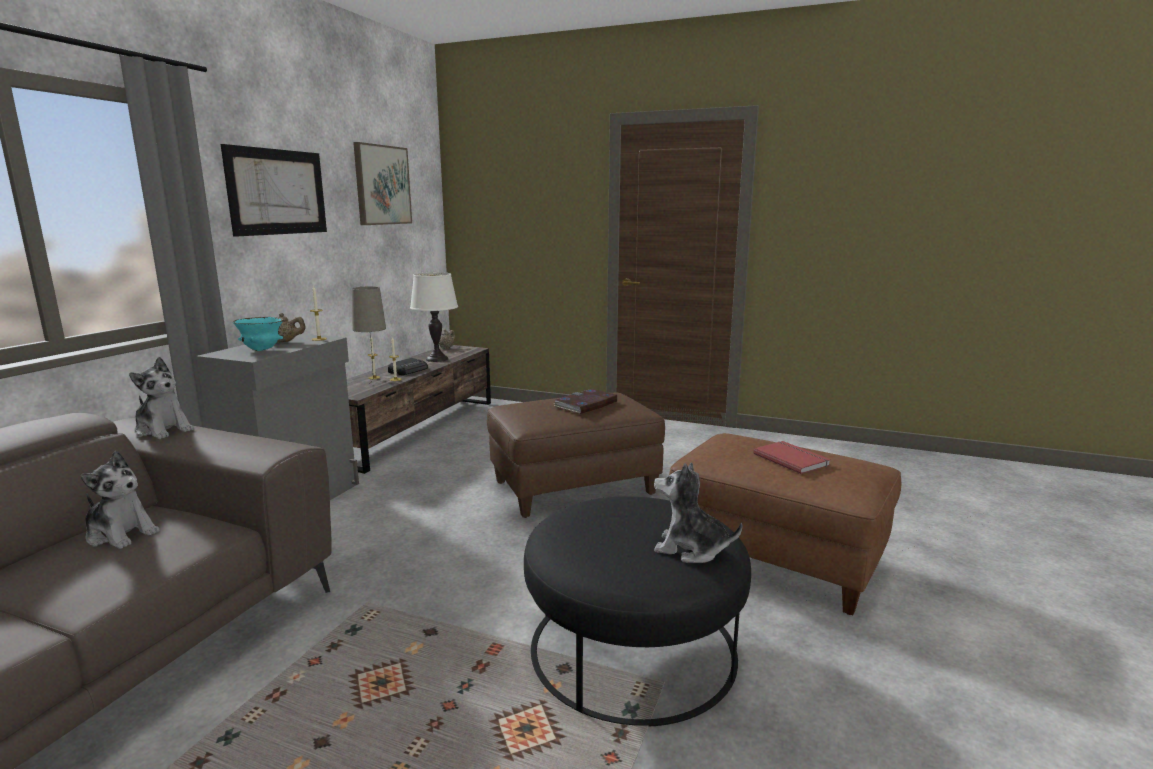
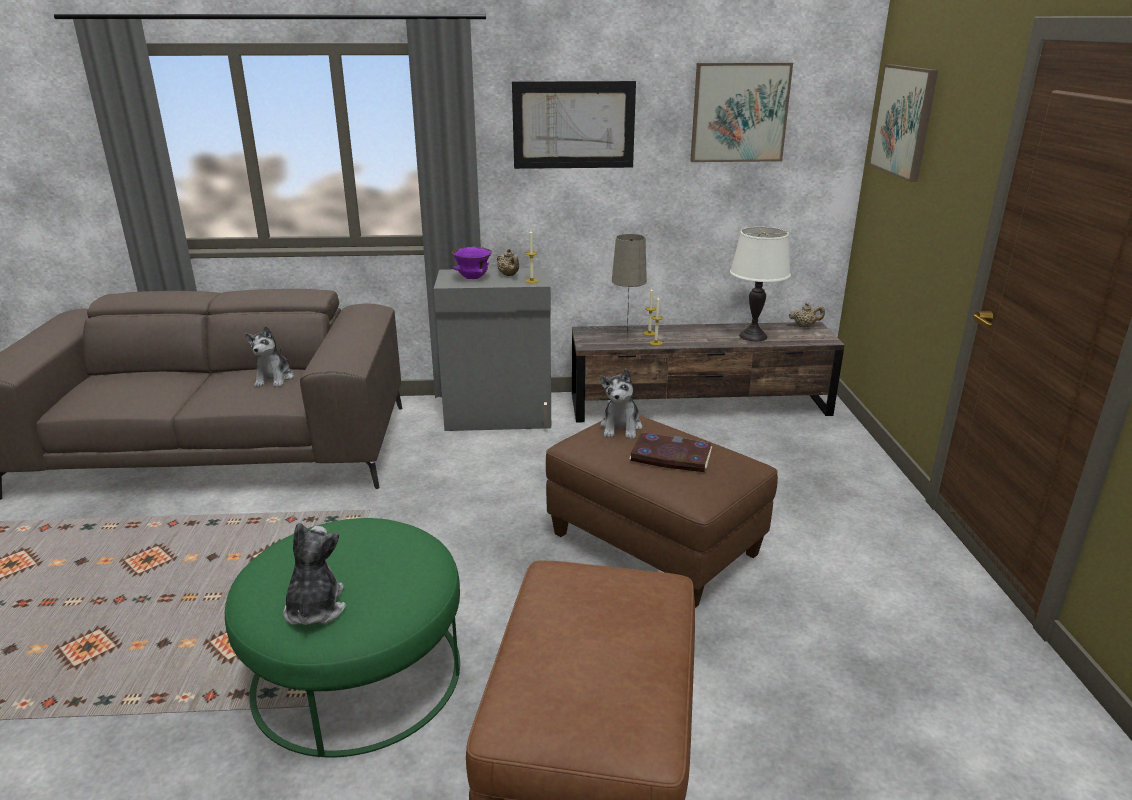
camera: 65 degrees right, 10 degrees up
(163, 430) = (357, 321): plush toy -> plush toy (621, 427)
(261, 350) = (472, 278): turquoise bowl -> purple bowl
(409, 370) = (692, 338): radio -> none
(491, 187) = (904, 121): none -> picture
(633, 648) = (357, 673): black ottoman -> green ottoman
(792, 459) = (596, 647): red book -> none

